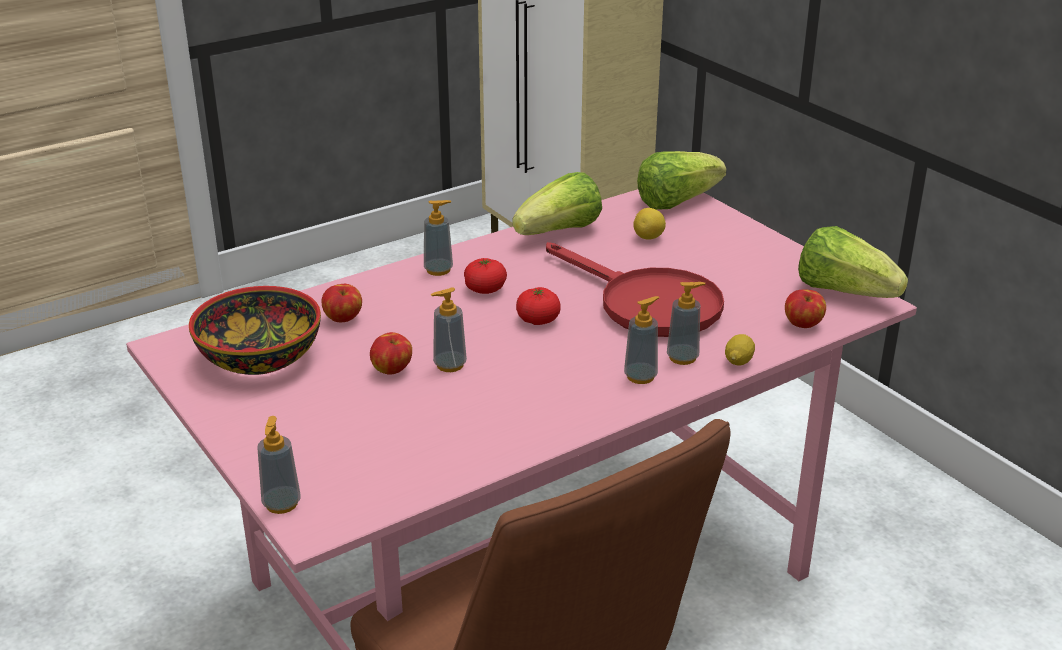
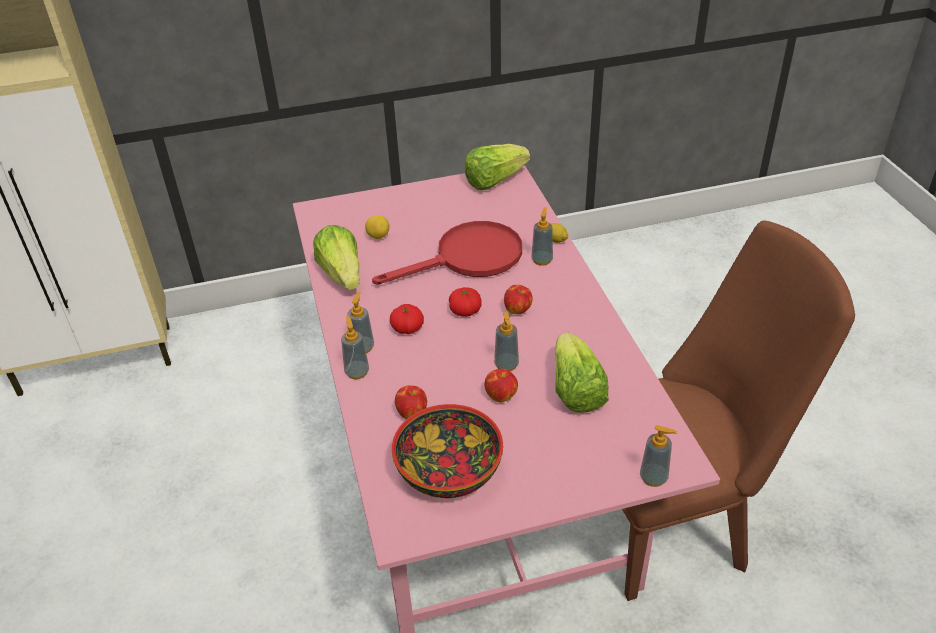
camera: 70 degrees left, 10 degrees up
(640, 376) = (556, 282): soap dispenser -> soap dispenser (357, 372)
(676, 201) = (332, 212): lettuce -> lettuce (575, 390)
(803, 325) = (525, 206): apple -> apple (518, 310)

